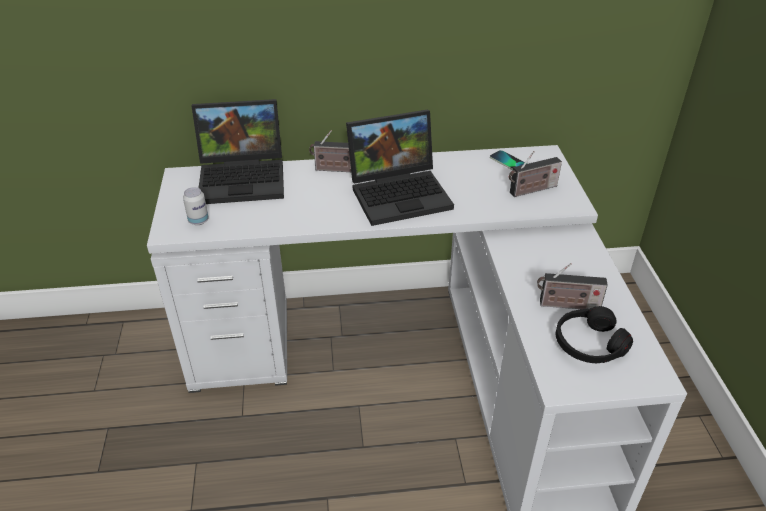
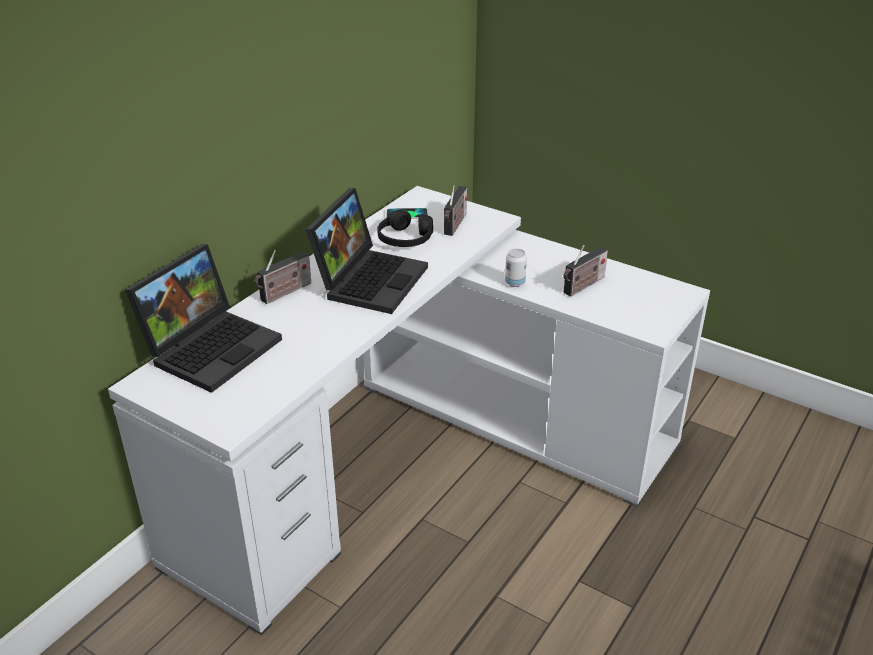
camera: 50 degrees left, 5 degrees down
(198, 221) = (240, 402): can -> can (515, 283)
(589, 344) = (629, 299): black headphones -> black headphones (405, 239)

